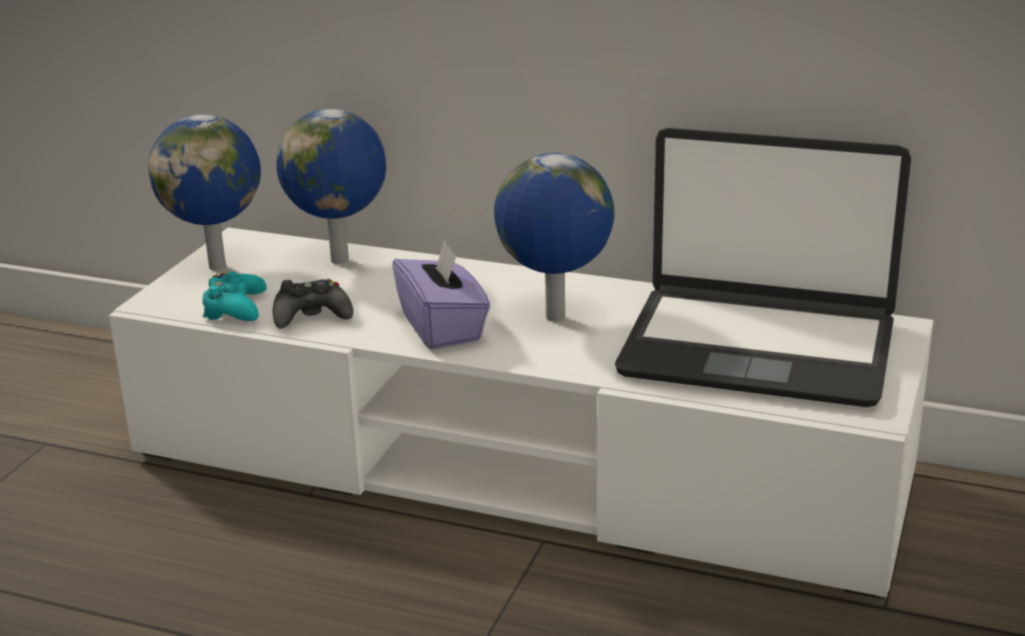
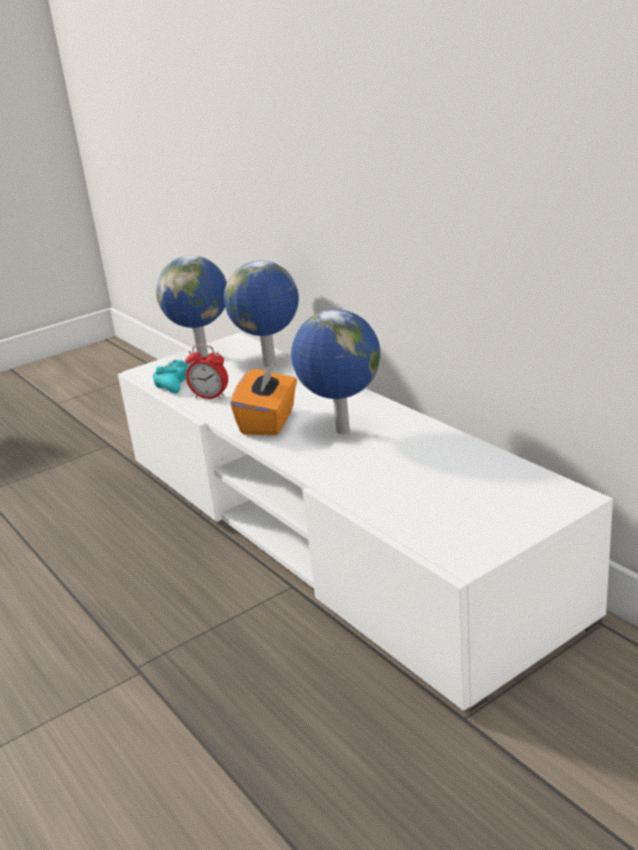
camera: 35 degrees right, 0 degrees up
(311, 315) = (210, 397): black game controller -> alarm clock
(443, 327) = (269, 421): purple tissue box -> orange tissue box
(758, 348) = (446, 486): laptop -> none

